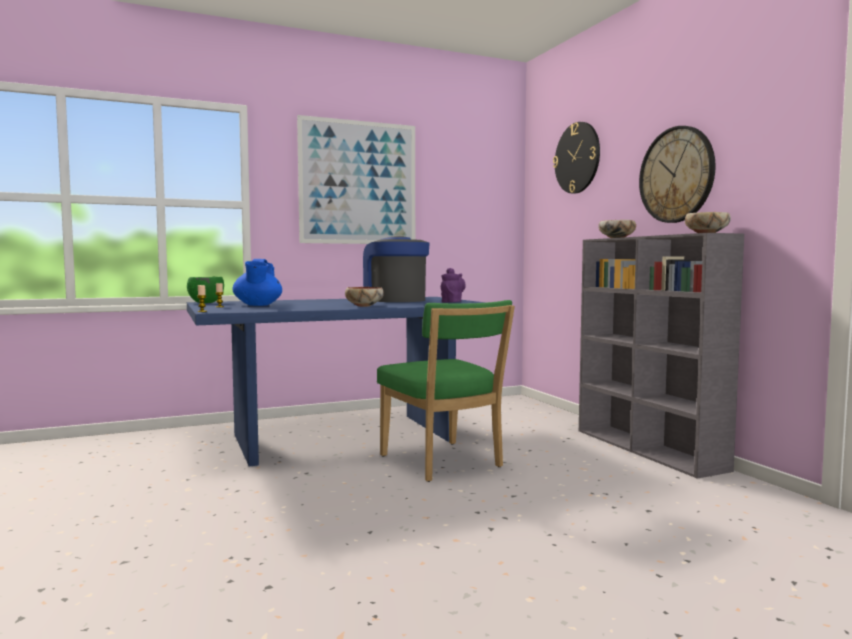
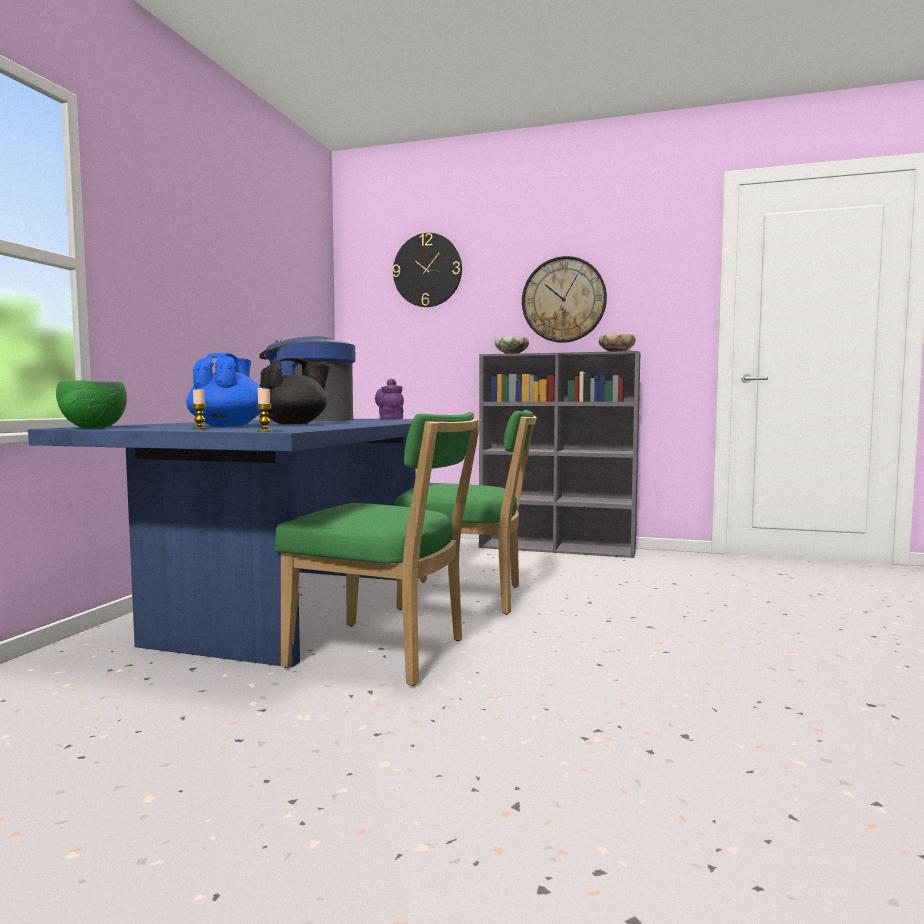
camera: 50 degrees left, 0 degrees up
(258, 305) = (228, 426): blue teapot -> blue teapot turned 120 degrees counterclockwise
(298, 477) = (386, 654): none -> green chair
(313, 305) = (295, 424): none -> black teapot
(358, 182) = (207, 258): picture -> none
(364, 306) = (365, 423): bowl -> none

